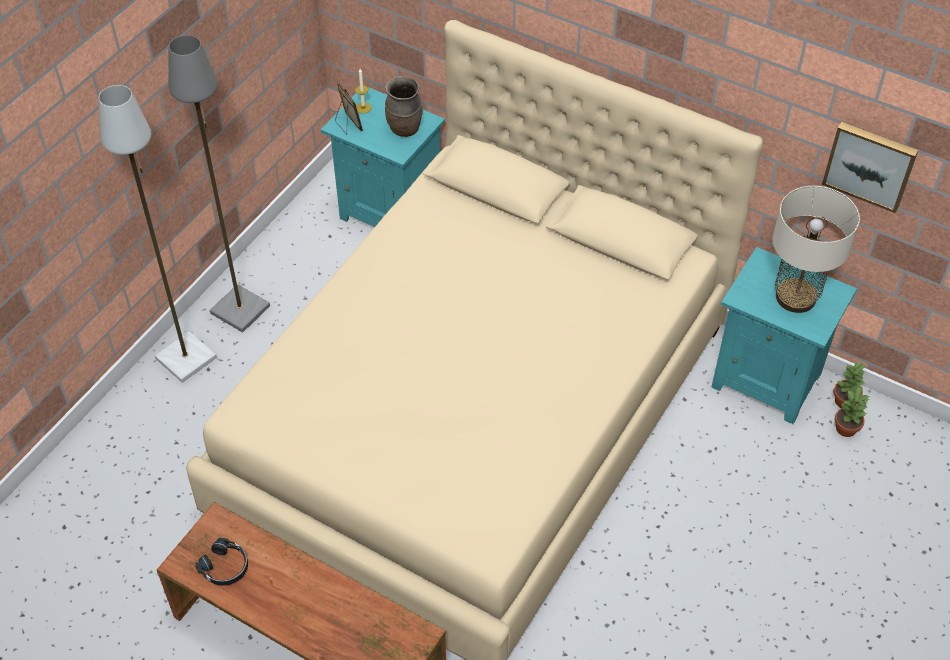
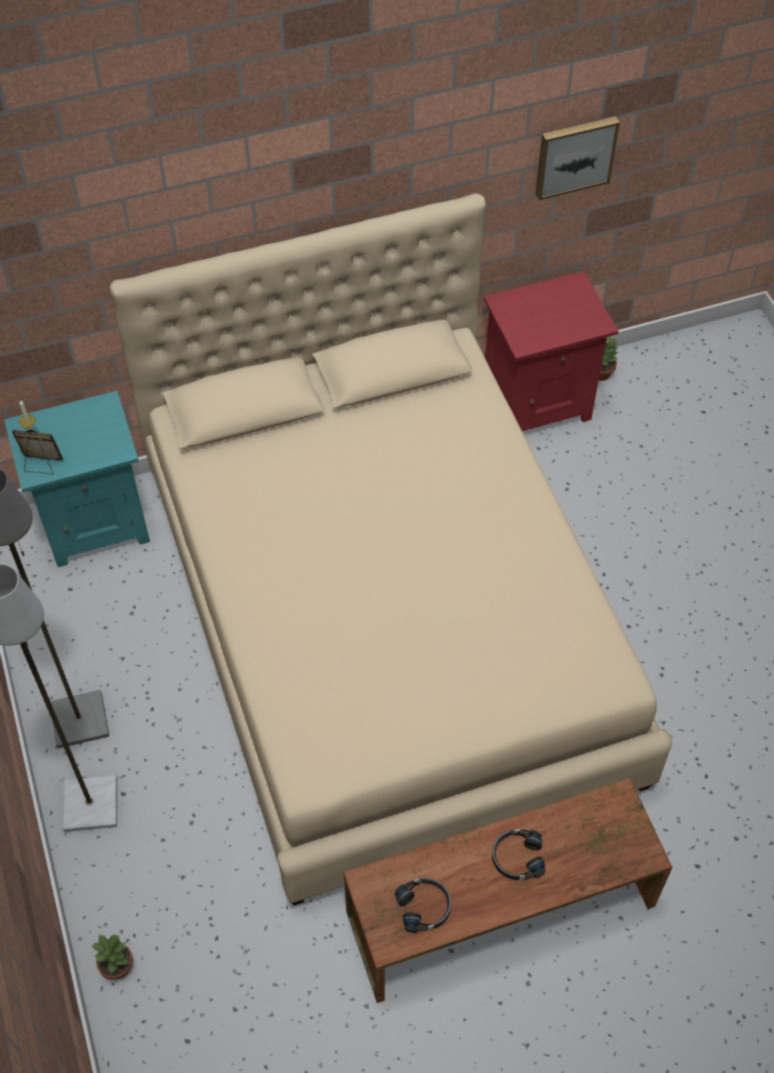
camera: 50 degrees left, 5 degrees up
(312, 599) = (517, 857): none -> black headphones
(405, 129) = (97, 427): brown vase -> none
(766, 382) = (539, 405): turquoise nightstand -> red nightstand
(795, 297) = (557, 311): table lamp -> none
(846, 428) = (625, 391): potted plant -> potted plant (117, 966)

